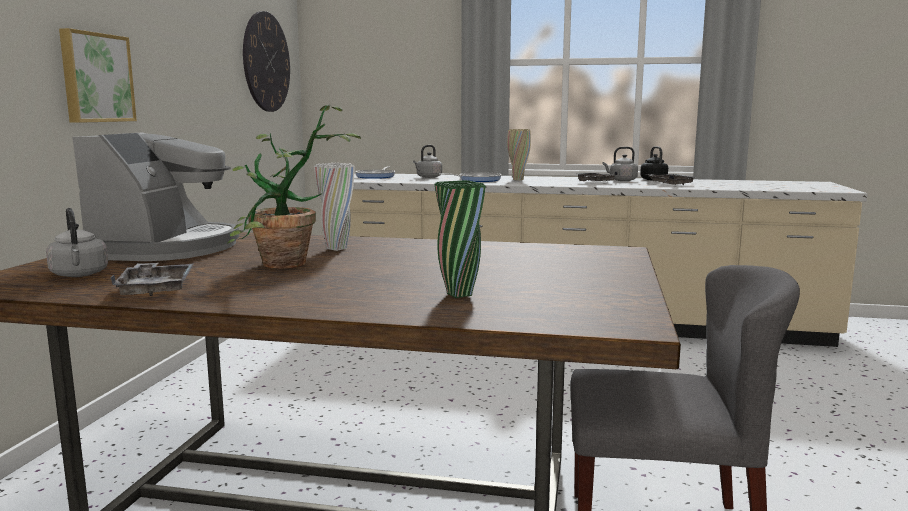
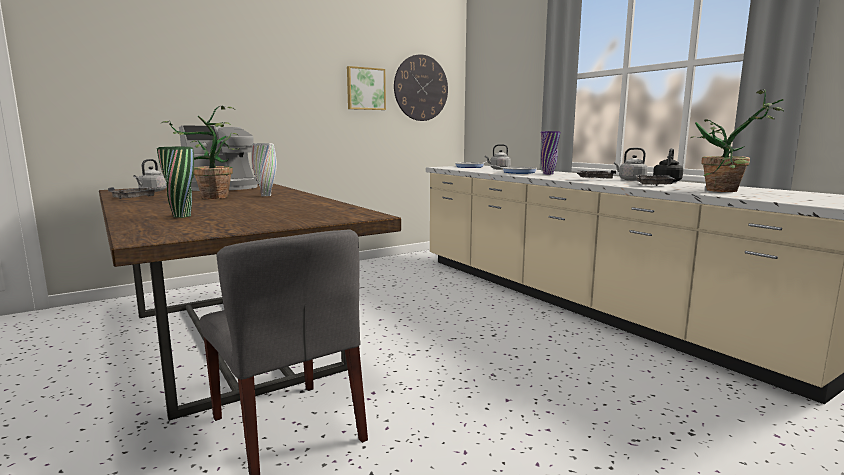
camera: 45 degrees right, 0 degrees up
(95, 78) = (255, 99): picture -> picture (365, 89)
(518, 179) = (548, 174): beige vase -> purple vase
(741, 185) = (729, 191): none -> potted plant

